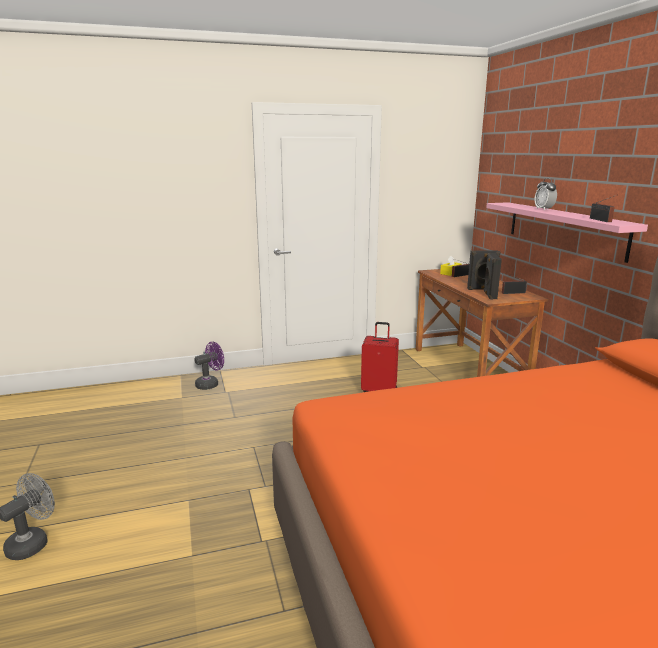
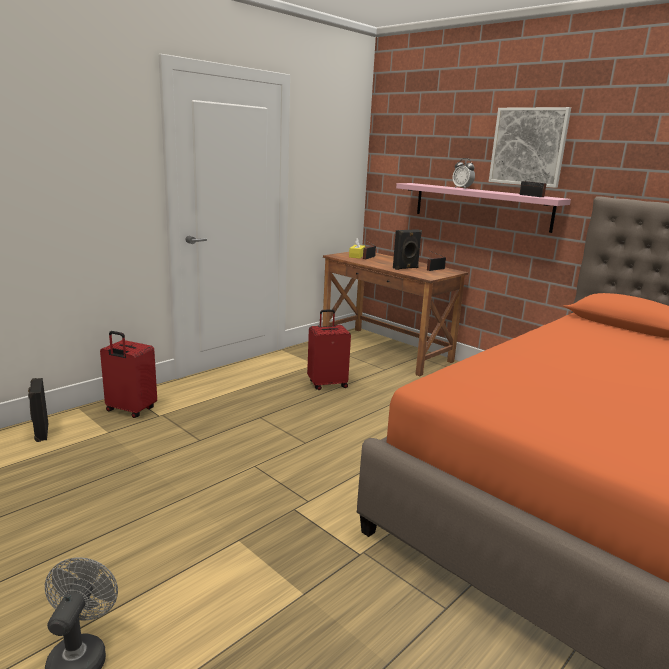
camera: 30 degrees left, 0 degrees up
(210, 384) = (130, 410): purple fan -> red suitcase
(489, 295) = (420, 273): black speaker -> black speaker (41, 432)
(609, 164) = (528, 147): none -> picture

